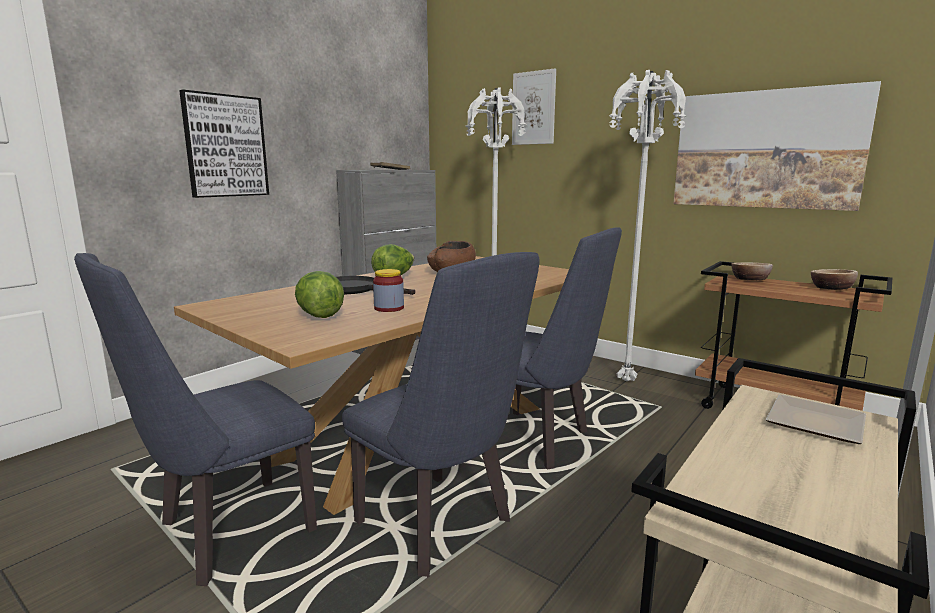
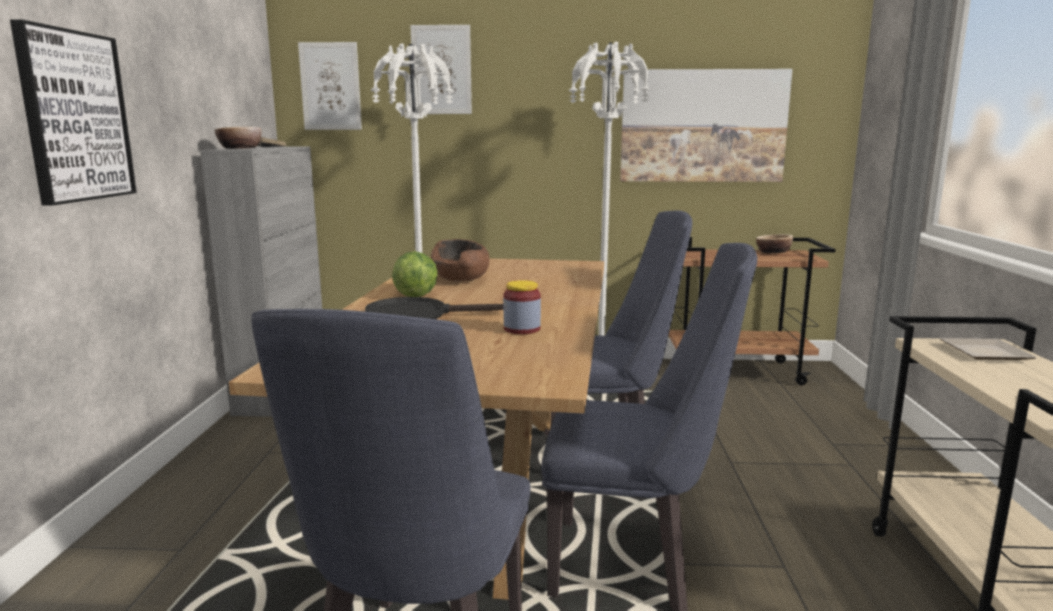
camera: 35 degrees left, 0 degrees up
(319, 315) = (470, 351): lettuce -> none
(461, 125) = (330, 86): none -> picture
(750, 279) = (706, 252): bowl -> bowl (240, 148)

